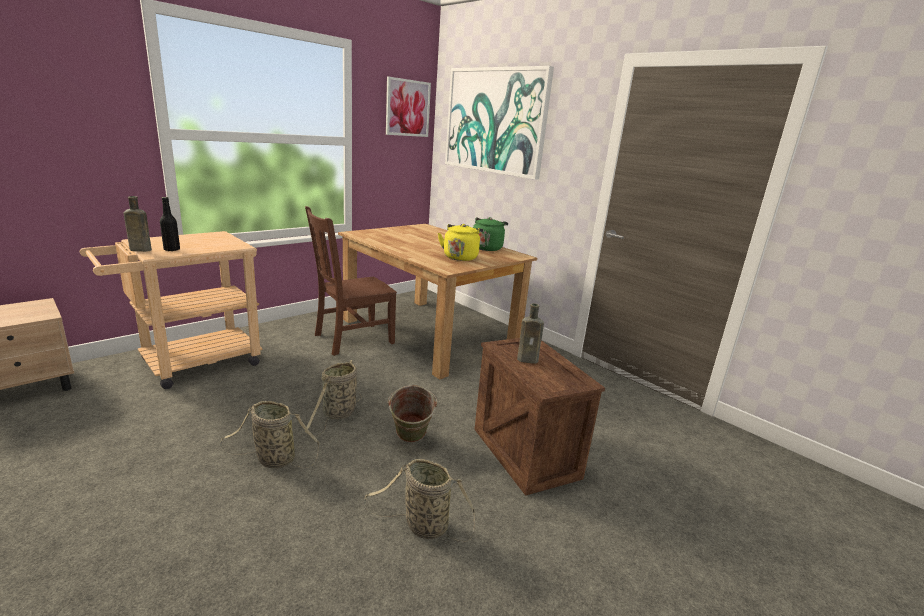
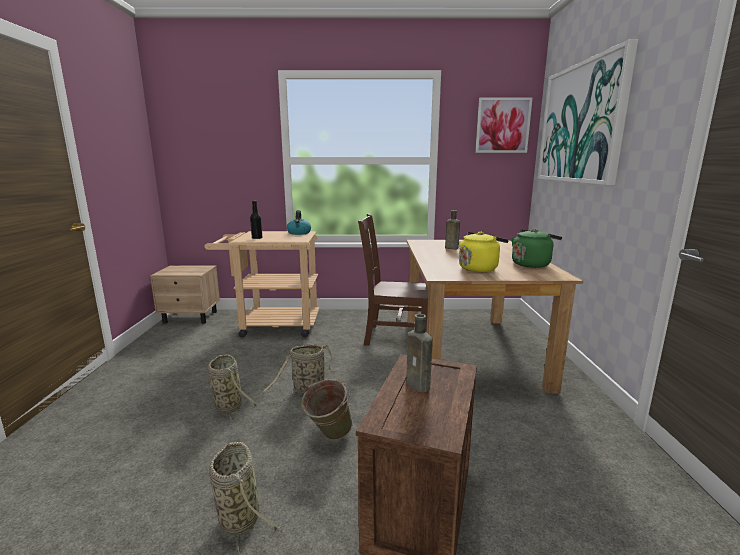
camera: 45 degrees right, 5 degrees down
(139, 250) = (239, 236): brown bottle -> brown bottle (450, 248)
(212, 236) = (299, 233): none -> kettle

